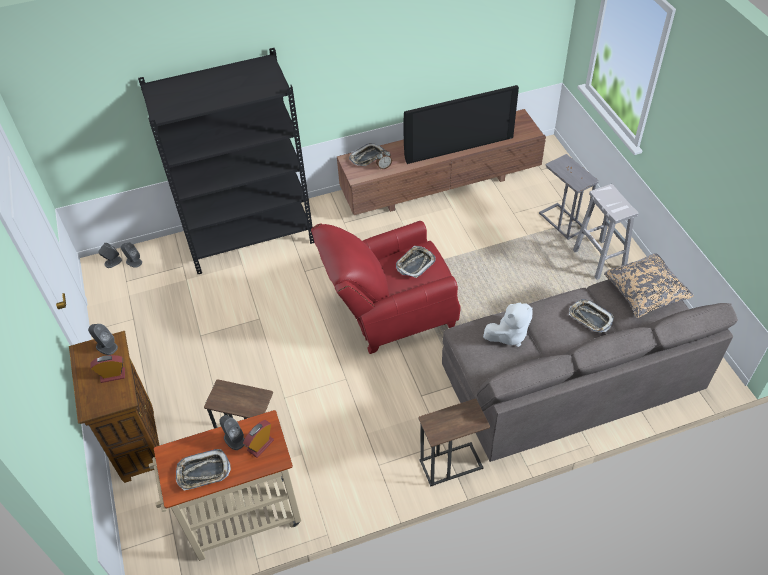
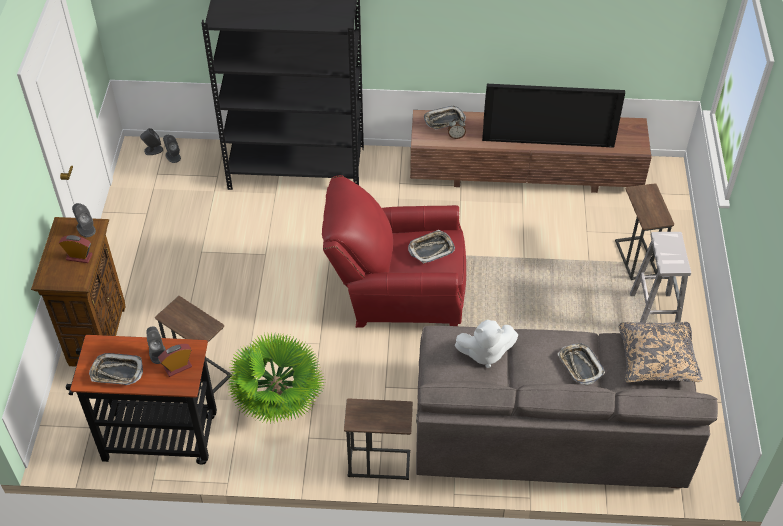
camera: 20 degrees right, 0 degrees up
(242, 518) = (158, 438): beige cart -> black cart
(337, 444) = (279, 403): none -> potted plant
(563, 221) = (637, 258): grey side table -> brown side table

